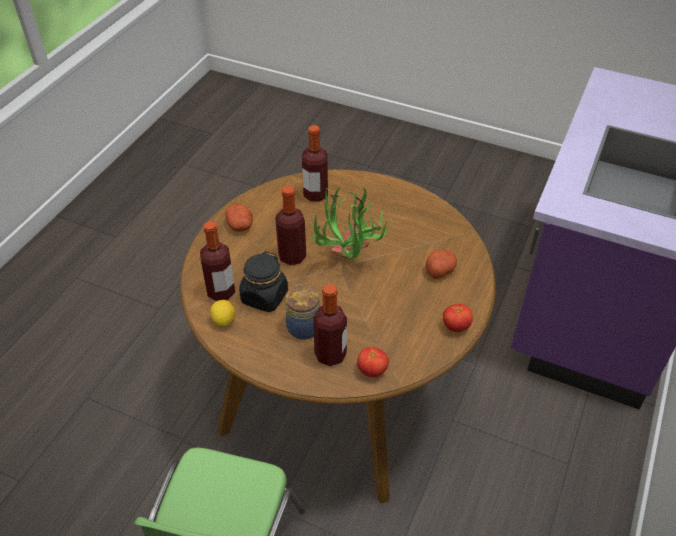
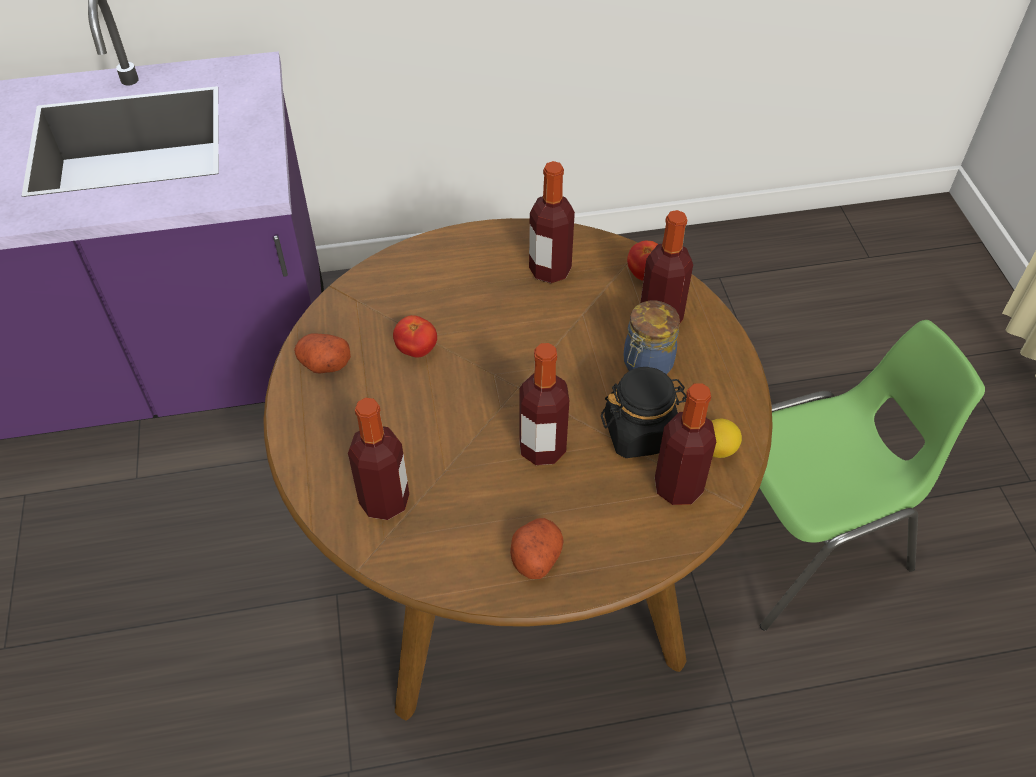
camera: 125 degrees left, 5 degrees up
(348, 262) = (500, 381): potted plant -> none
(414, 326) = (550, 270): none -> bottle
(440, 270) = (436, 287): potato -> potato (323, 363)
(456, 326) = (517, 237): tomato -> tomato (416, 349)

